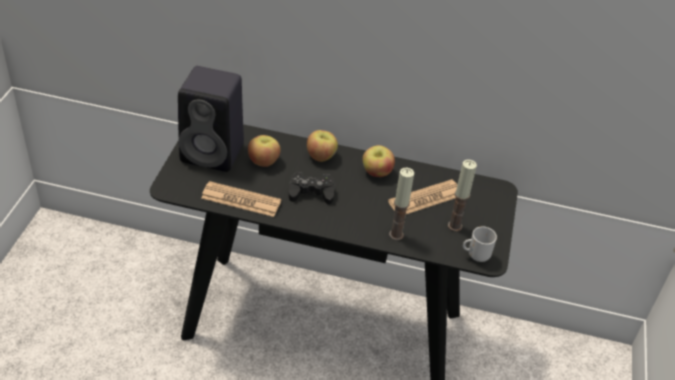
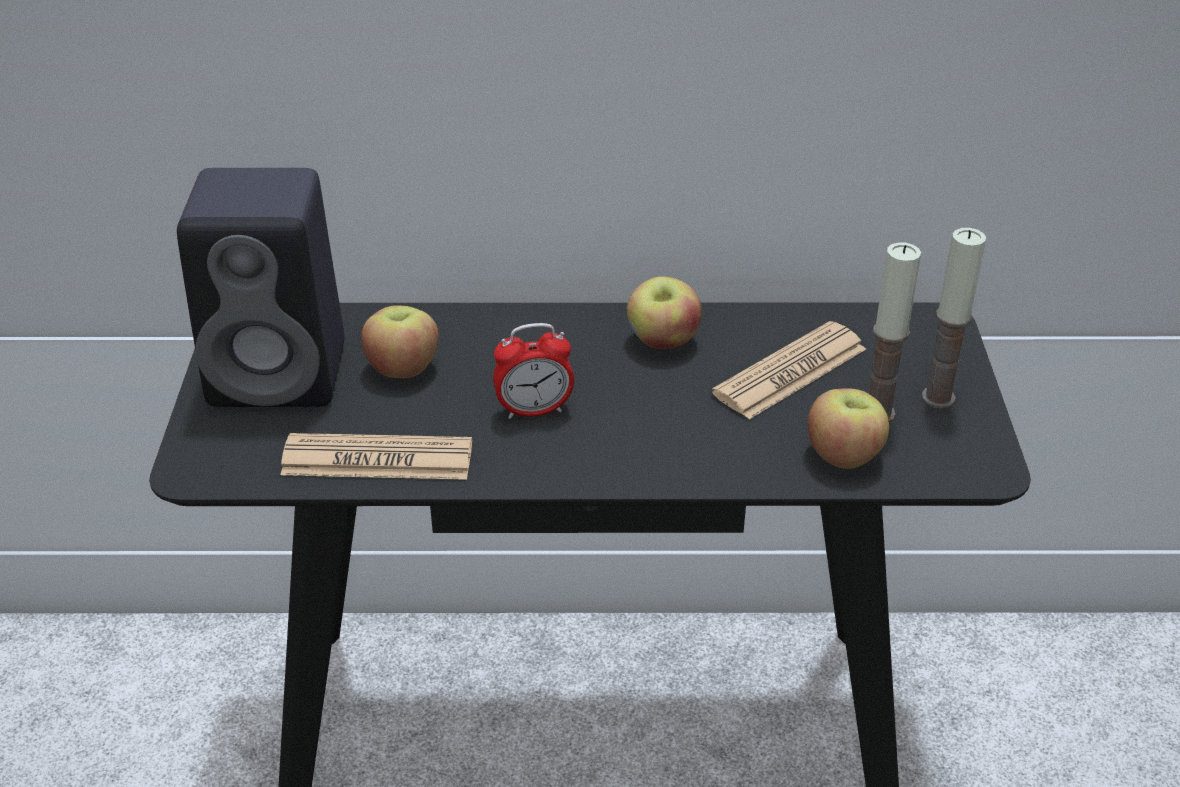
camera: 10 degrees left, 5 degrees down
(311, 192) = (534, 410): black game controller -> alarm clock
(321, 156) = (528, 333): apple -> apple (844, 455)
(396, 235) = (759, 459): candle -> candle (938, 398)
(476, 256) = (953, 465): mug -> none

